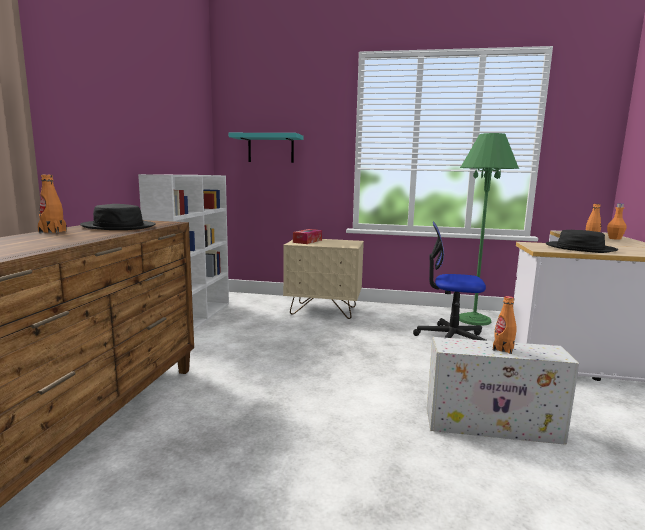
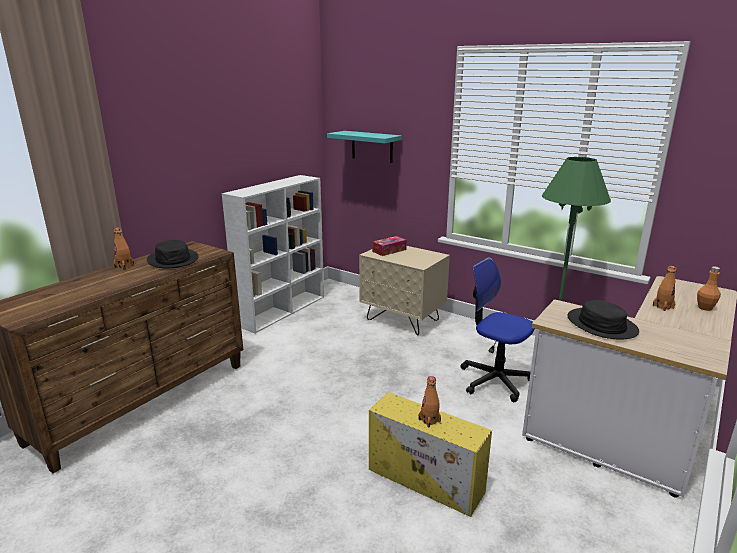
camera: 25 degrees right, 10 degrees up
(494, 425) = (427, 481): white storage box -> yellow storage box

